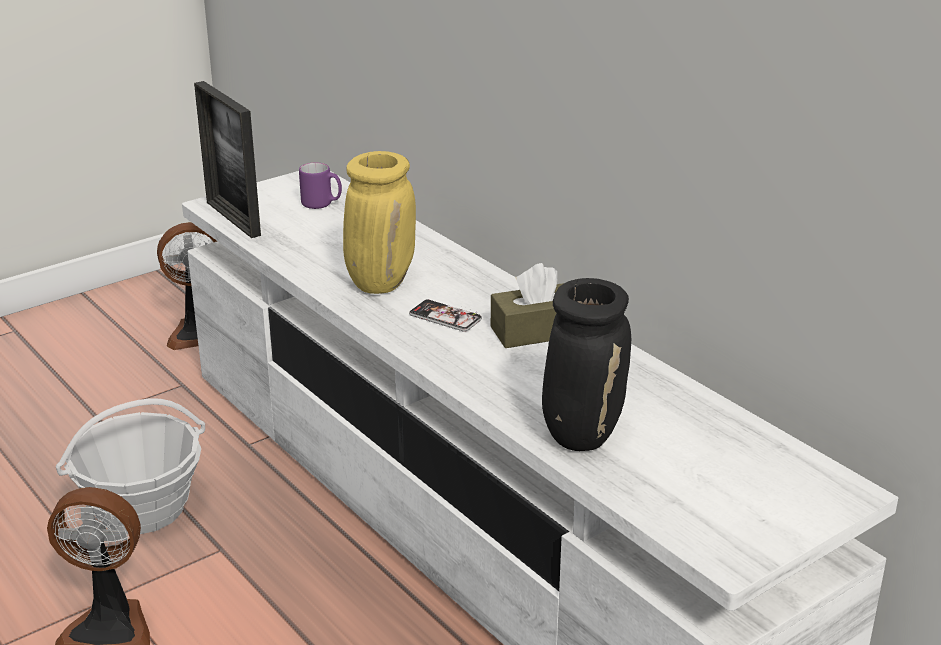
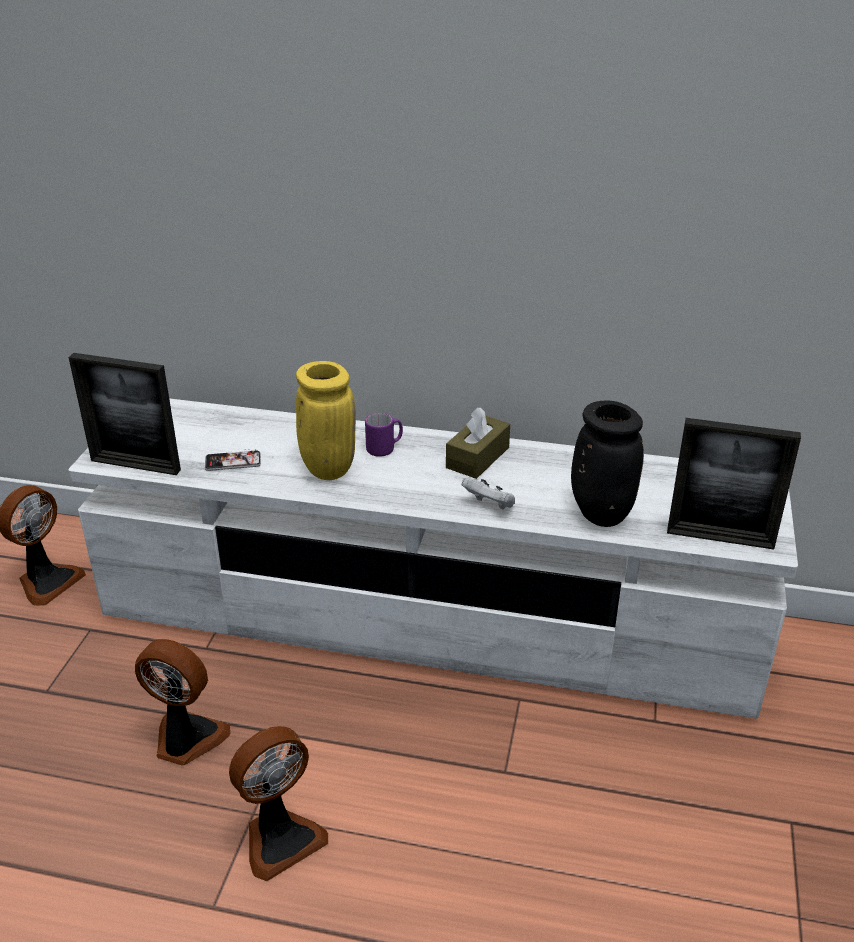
camera: 40 degrees left, 5 degrees up
(142, 508) = (186, 740): basket -> fan
(322, 204) = (190, 426): purple mug -> purple mug (385, 449)
(445, 317) = (407, 474): phone -> phone (233, 461)
(479, 377) = (490, 505): none -> white game controller
(682, 520) = (720, 538): none -> picture frame

